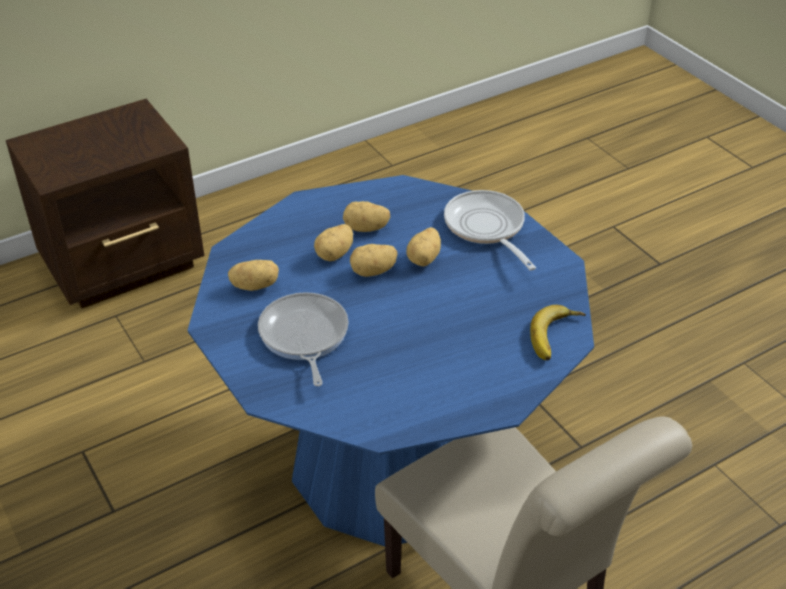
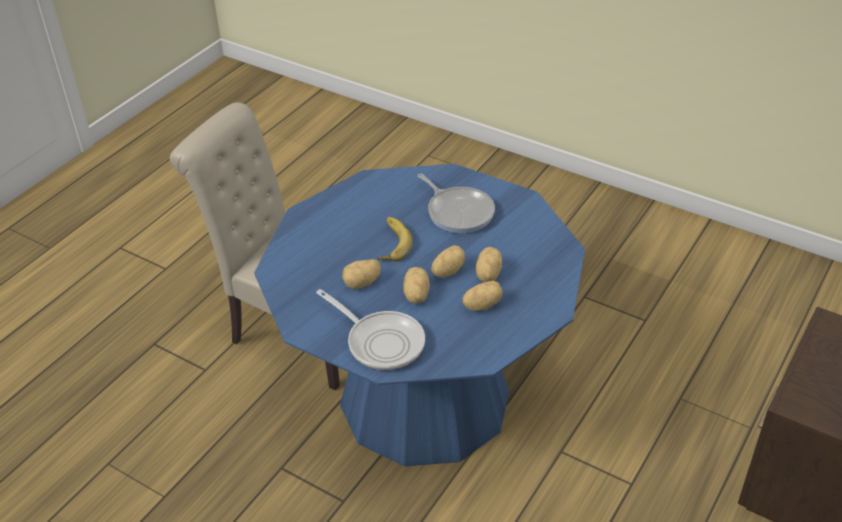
camera: 155 degrees right, 0 degrees up
(255, 285) = (523, 231): potato -> potato (362, 283)
(557, 337) = (282, 268): banana -> banana (390, 243)

